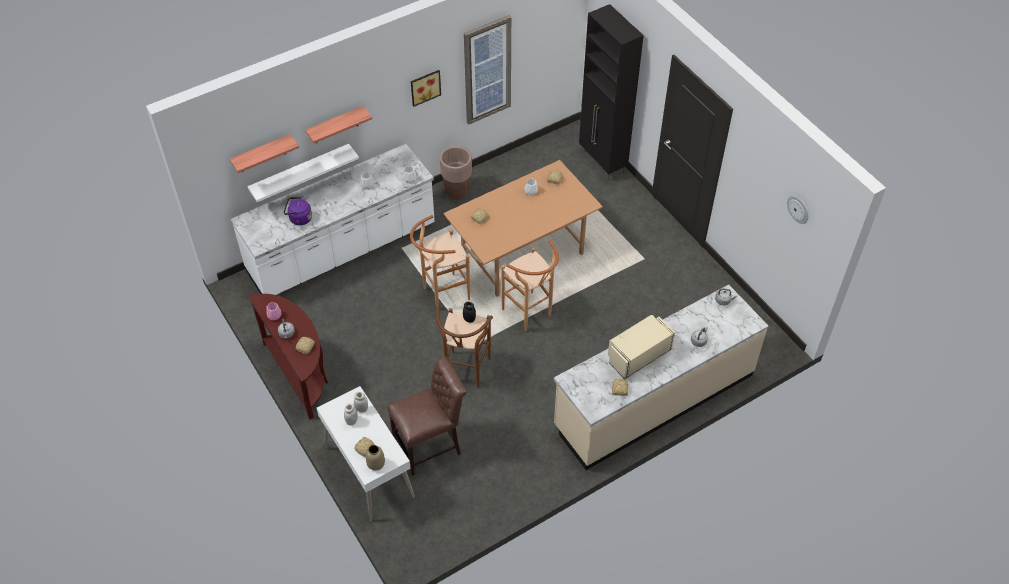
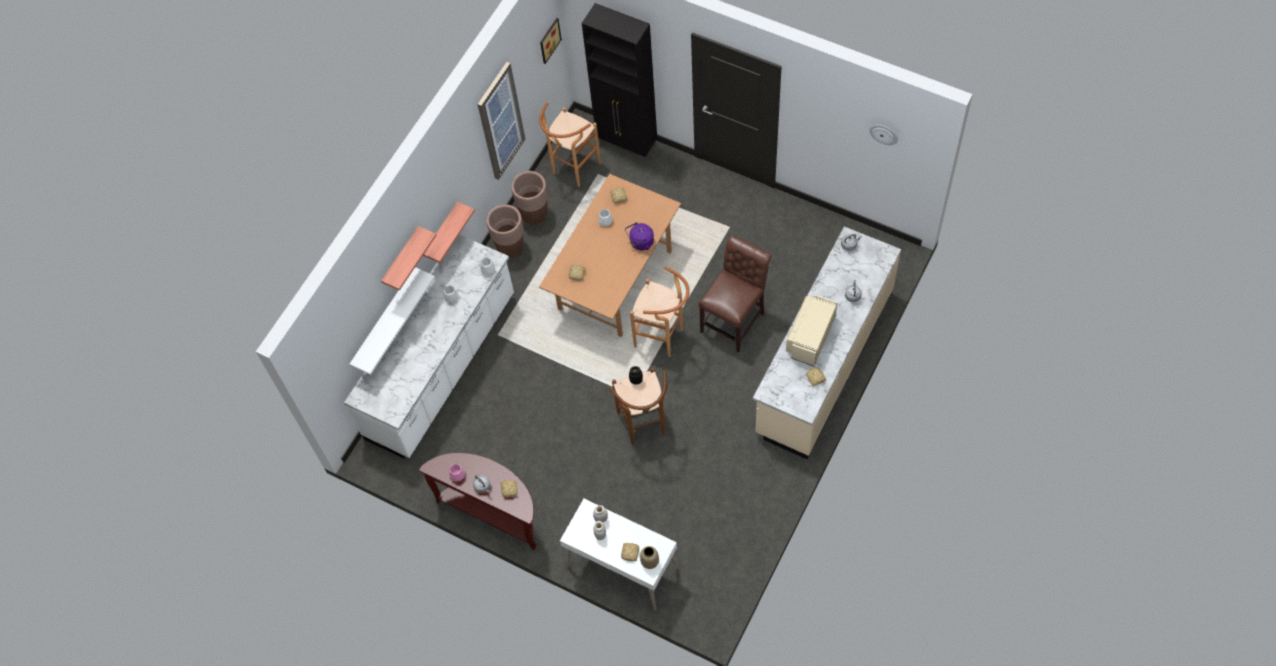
camera: 25 degrees left, 10 degrees up
(262, 154) = (354, 327): shelf -> shelf (441, 233)
(299, 219) = (411, 367): purple kettle -> purple kettle (640, 243)
(424, 87) = (459, 173): picture -> picture (548, 40)
(431, 445) = (659, 512): brown chair -> brown chair (735, 320)
(442, 294) = (569, 362): brown stool -> brown stool (573, 171)
(493, 178) = (534, 215): none -> brown planter

